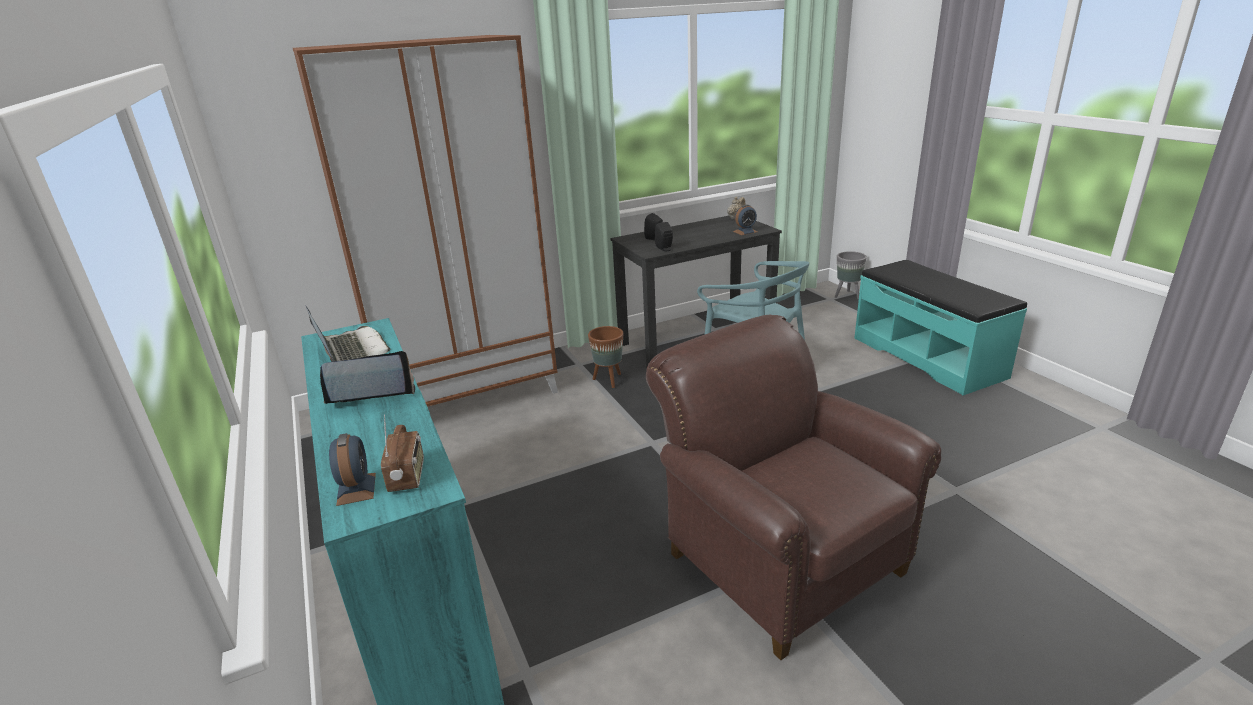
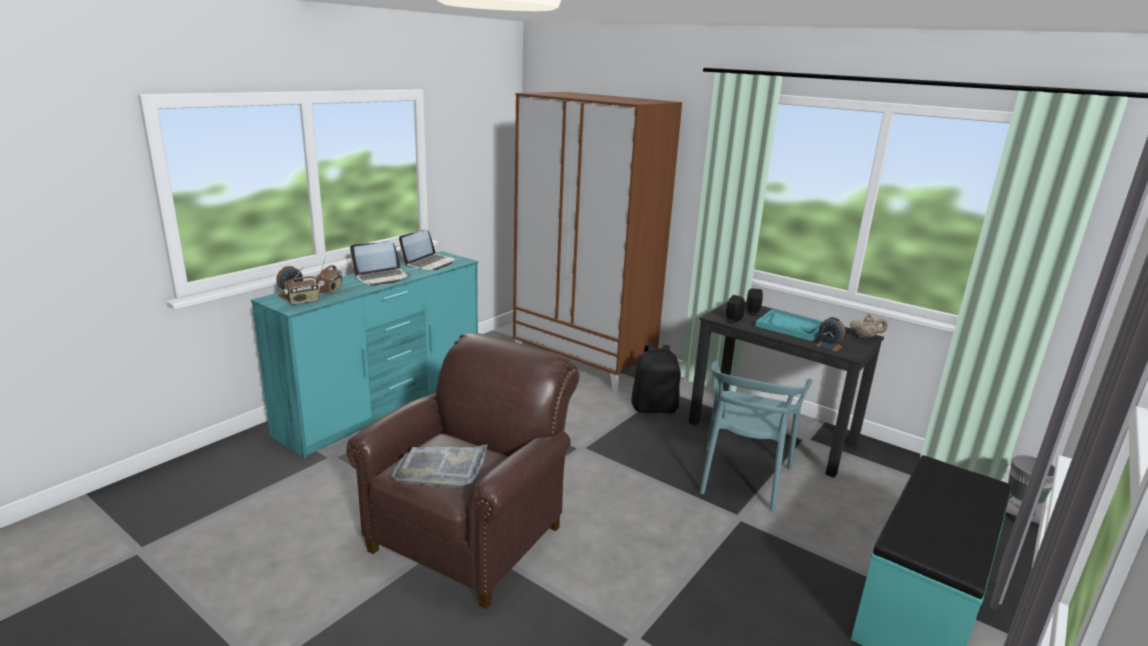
camera: 60 degrees right, 5 degrees down
(370, 393) = (382, 277): laptop -> laptop turned 105 degrees clockwise
(378, 445) = (330, 290): none -> radio
(608, 380) = (654, 408): brown planter -> black backpack
(696, 233) = (791, 327): none -> turquoise tray
(827, 485) = (441, 469): none -> grey tray

